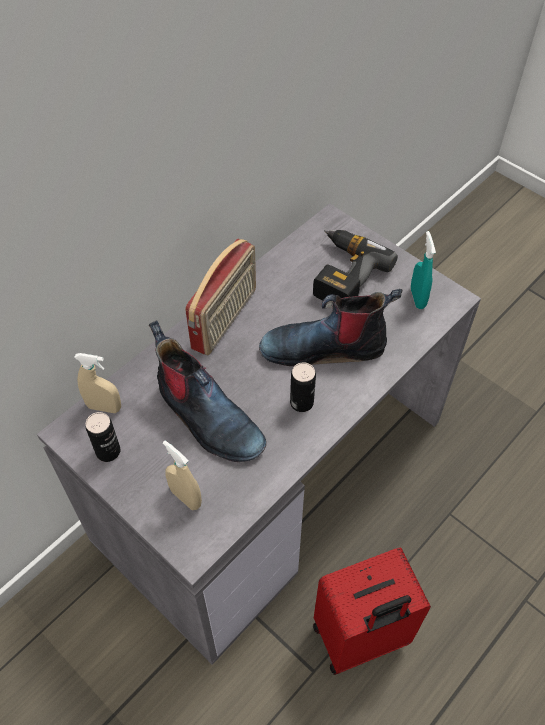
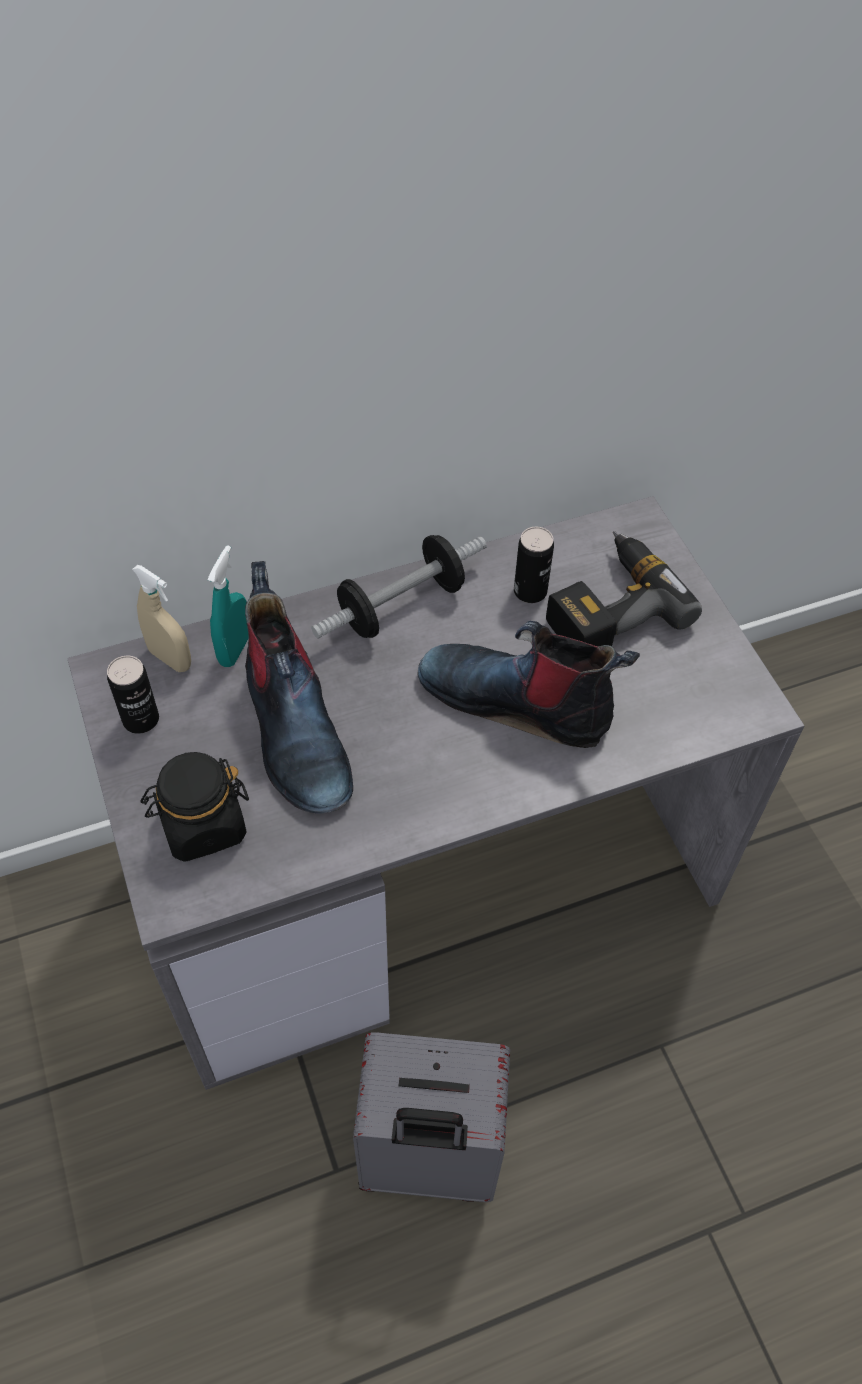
camera: 25 degrees right, 0 degrees up
(185, 497) = (202, 825): beige spray bottle -> black jar
(225, 319) = (401, 605): radio -> dumbbell
(301, 402) = (437, 765): can -> can (530, 591)
(360, 638) = (427, 1158): red suitcase -> grey suitcase
(417, 298) = (702, 686): turquoise spray bottle -> turquoise spray bottle (235, 649)

